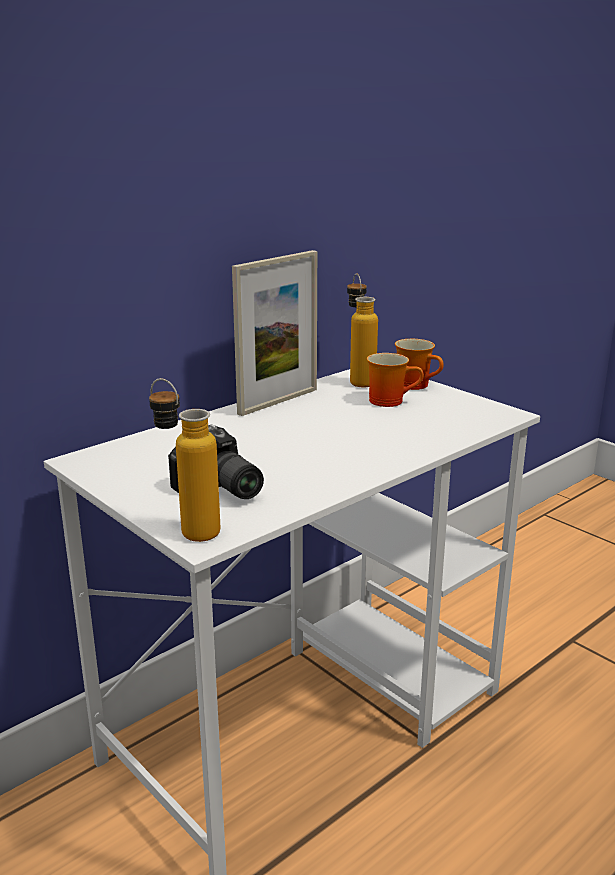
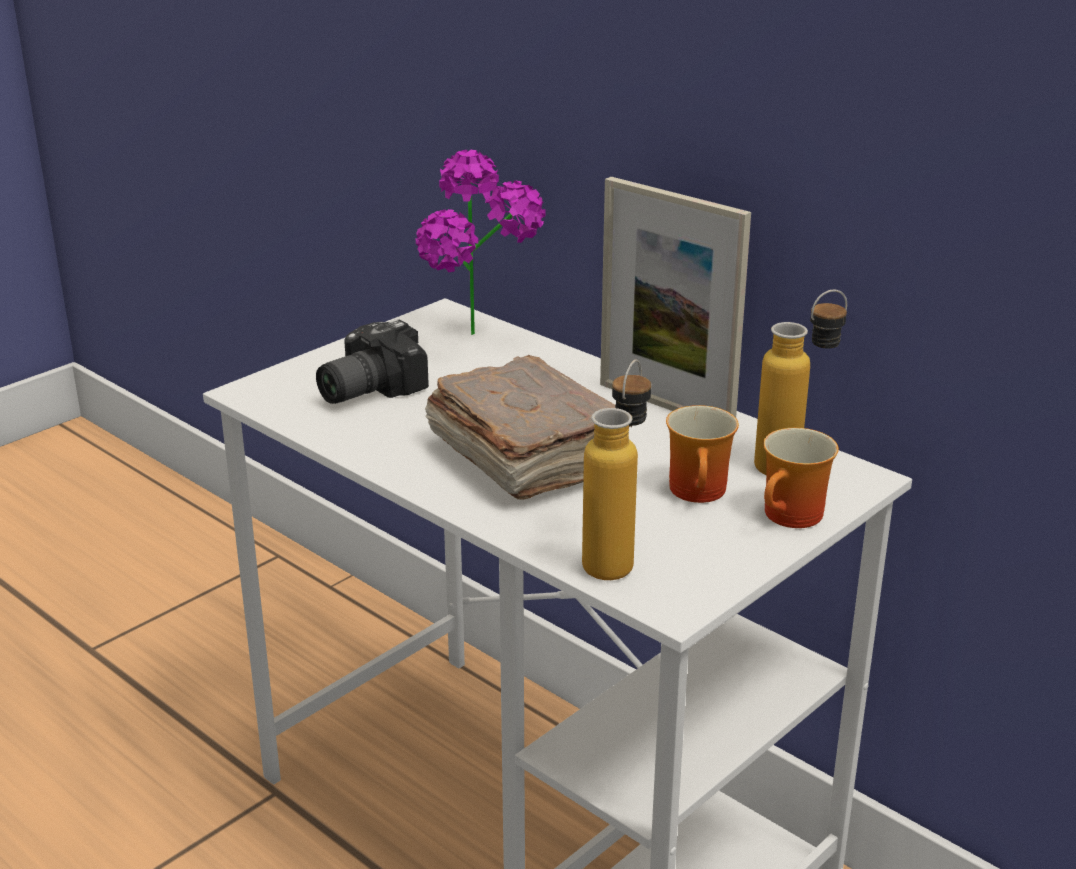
camera: 85 degrees right, 5 degrees up
(150, 447) = (483, 342): none -> potted plant
(188, 529) = (273, 382): bottle -> bottle (616, 557)
(343, 440) = (525, 457): none -> brown book

